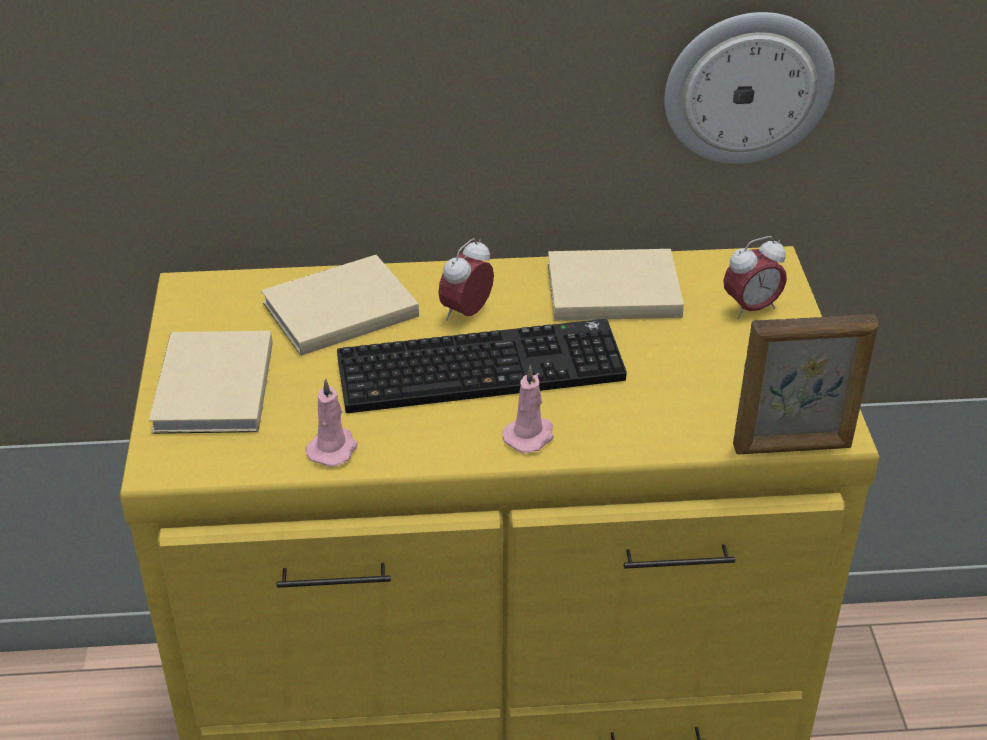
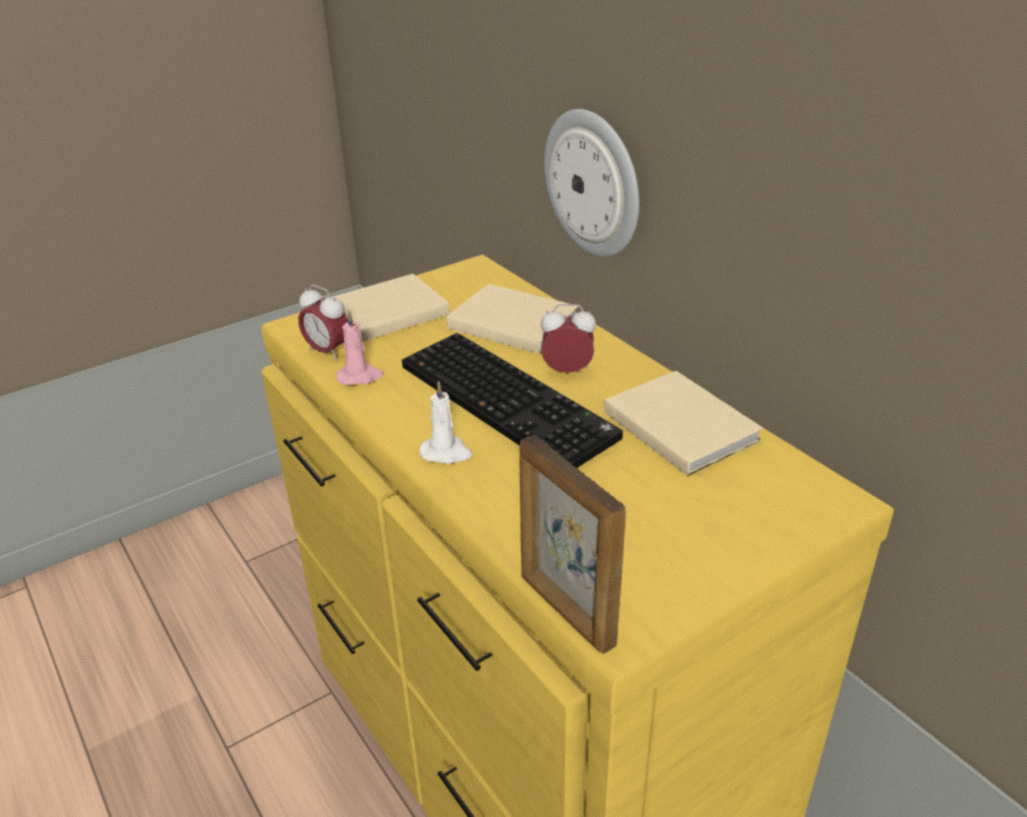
camera: 60 degrees right, 5 degrees down
(530, 436) = (446, 452): pink candle -> white candle
(747, 87) = (888, 295): wall clock -> wall clock (593, 183)
(751, 308) = (751, 512): alarm clock -> alarm clock (328, 352)

